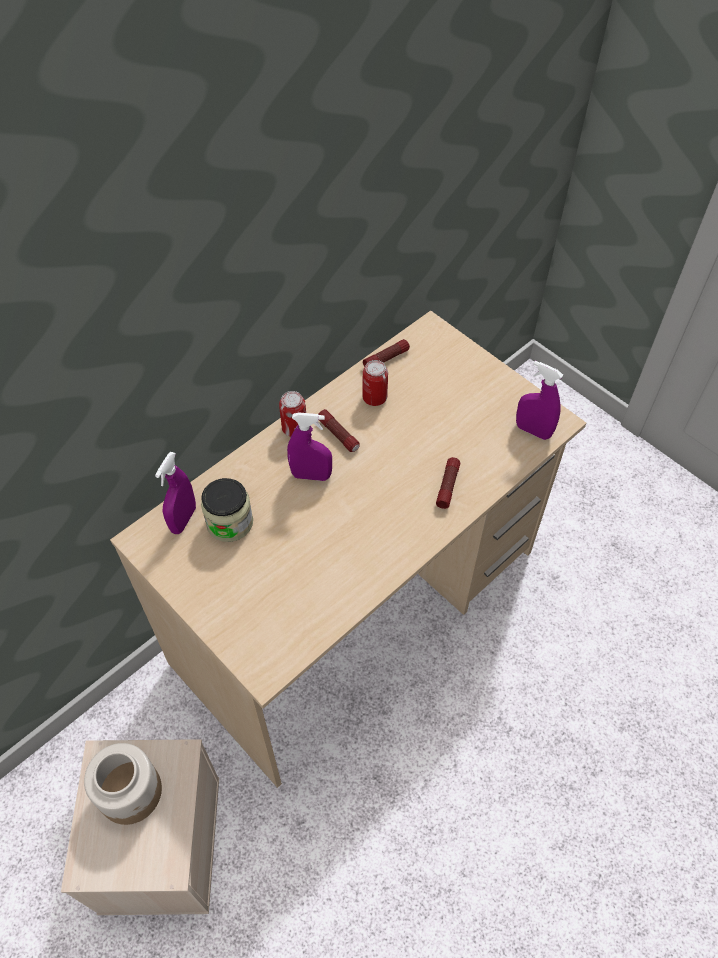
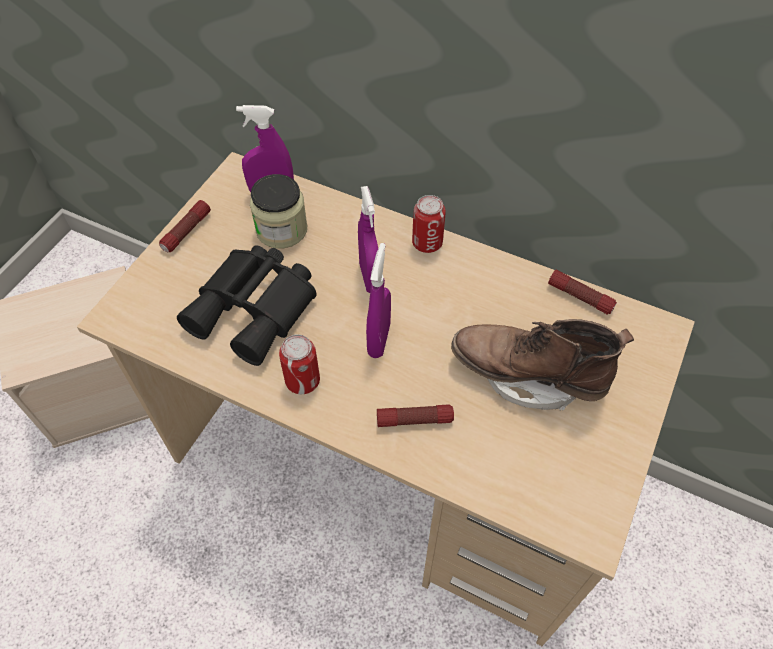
camera: 70 degrees right, 0 degrees up
(131, 792) = (83, 315): jar -> none
(307, 560) = (257, 309): none -> black binoculars
(338, 435) = (438, 285): flashlight -> flashlight (186, 232)
(374, 398) = (512, 303): can -> can (302, 381)
(437, 411) = (527, 376): none -> brown boot
(533, 431) = (557, 503): purple spray bottle -> purple spray bottle (379, 339)

